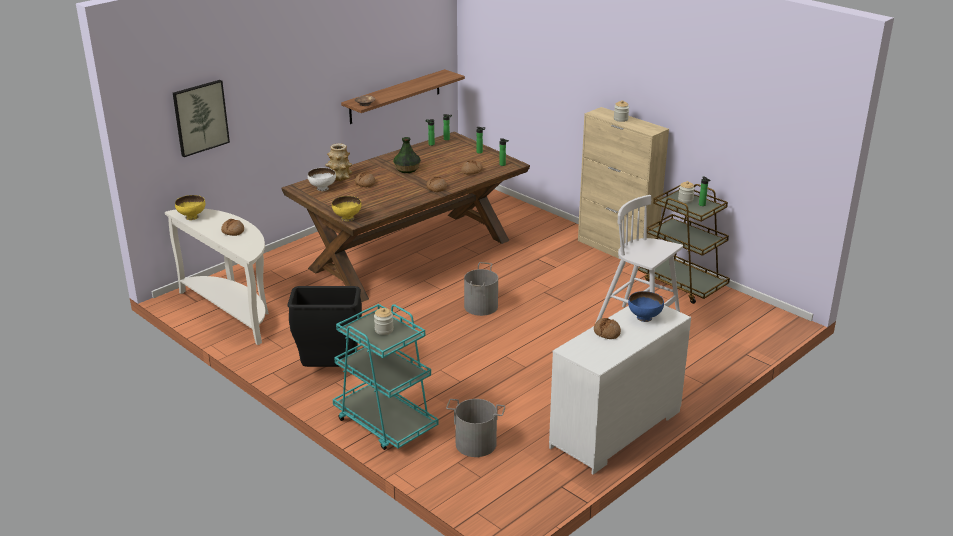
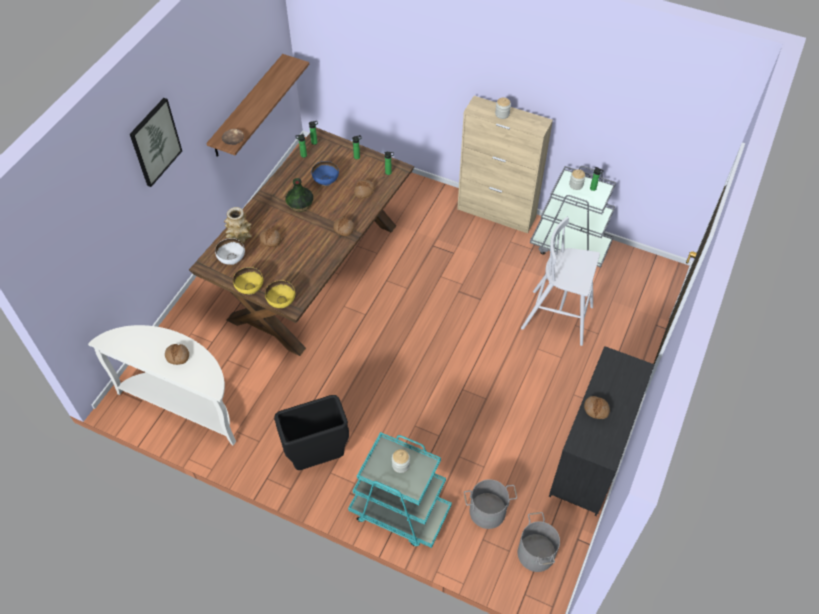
camera: 20 degrees left, 25 degrees up
(192, 217) = (122, 344): yellow bowl -> yellow bowl (250, 289)
(200, 117) = (94, 242): picture -> picture (155, 142)
(481, 306) = (412, 328): grey bucket -> grey bucket (536, 553)
(616, 430) = (592, 455): white dresser -> black dresser
(644, 318) = (618, 378): blue bowl -> blue bowl (326, 182)
(681, 284) = (570, 246): brown cart -> grey cart

